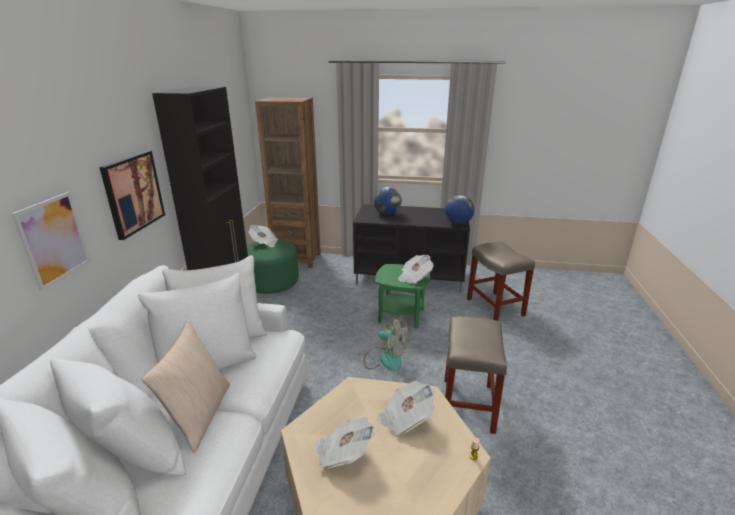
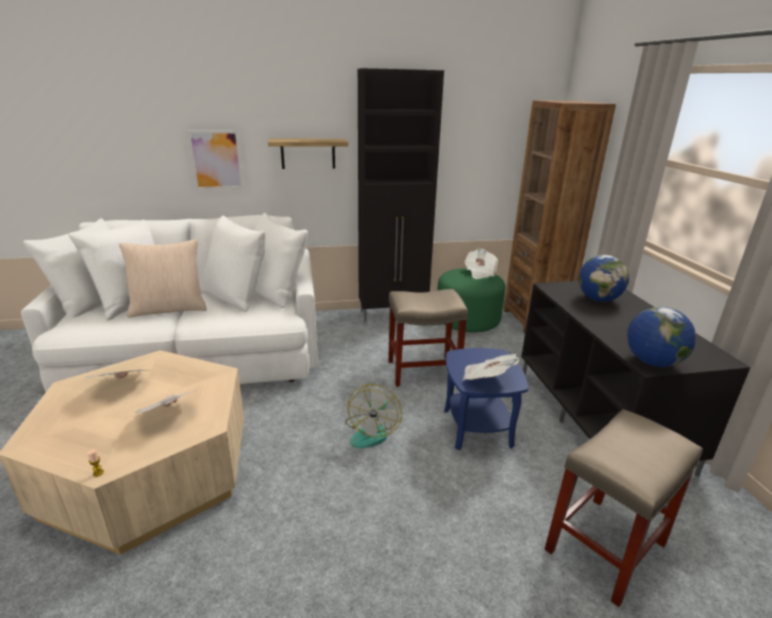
camera: 70 degrees right, 0 degrees up
(133, 193) = (308, 153): picture -> shelf
(401, 316) = (477, 428): green side table -> blue side table
(468, 405) = (304, 530): beige stool -> beige stool (422, 371)

